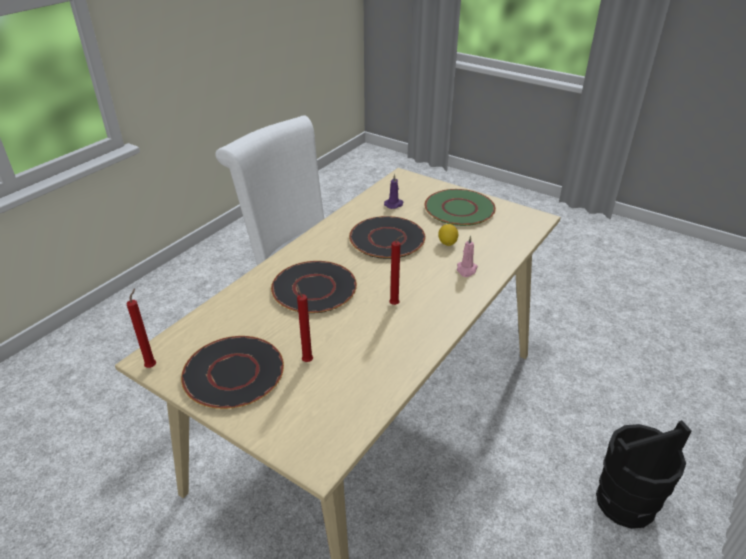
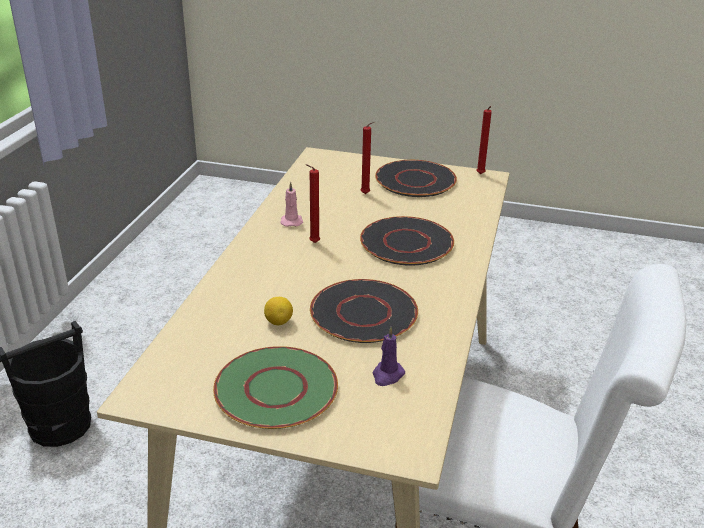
camera: 160 degrees right, 5 degrees down
(466, 270) = (245, 290): pink candle -> pink candle (291, 221)

